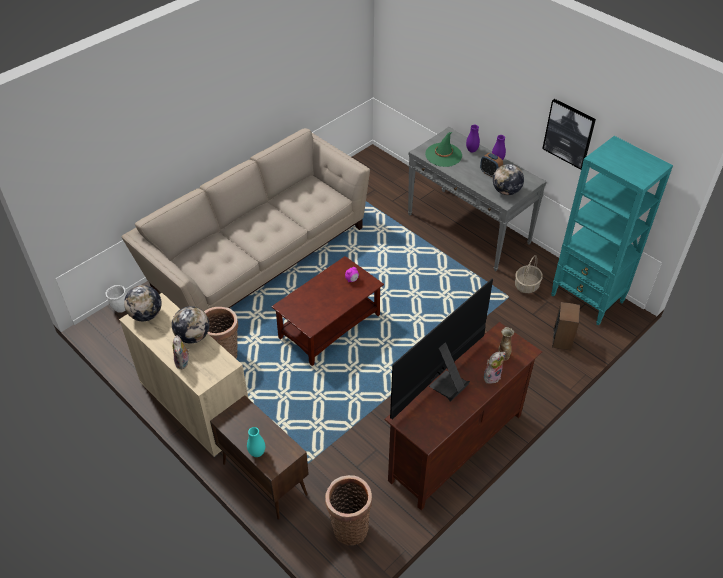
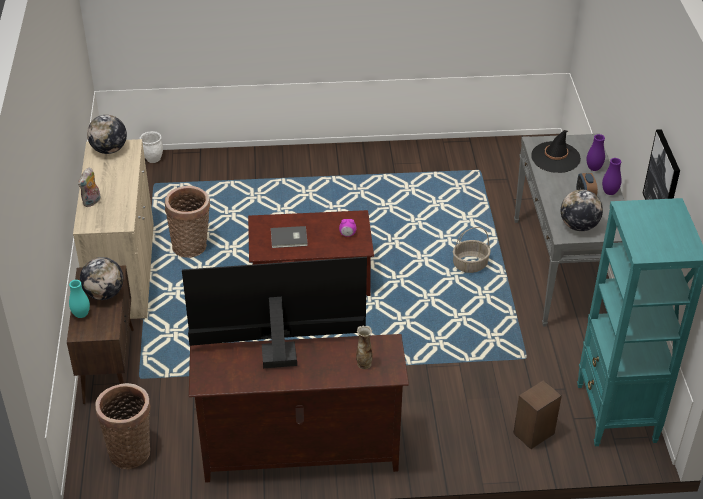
camera: 40 degrees right, 5 degrees down
(193, 336) = (123, 187): globe -> globe (104, 294)
(258, 255) = (319, 179): beige sofa -> none
(318, 305) = (289, 239): none -> grey book
(443, 155) = (555, 157): green hat -> black hat
(491, 376) = (329, 373): plush toy -> none
(526, 286) = (560, 360): basket -> basket (470, 265)

